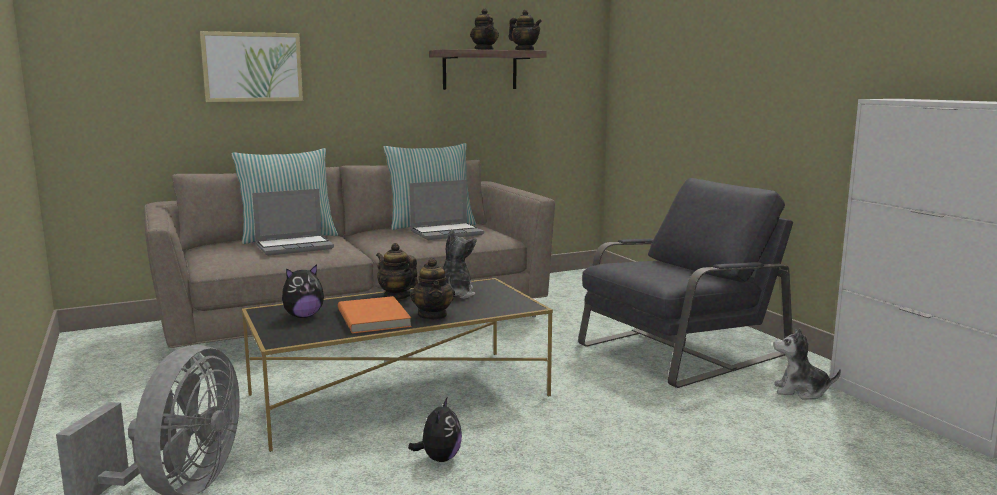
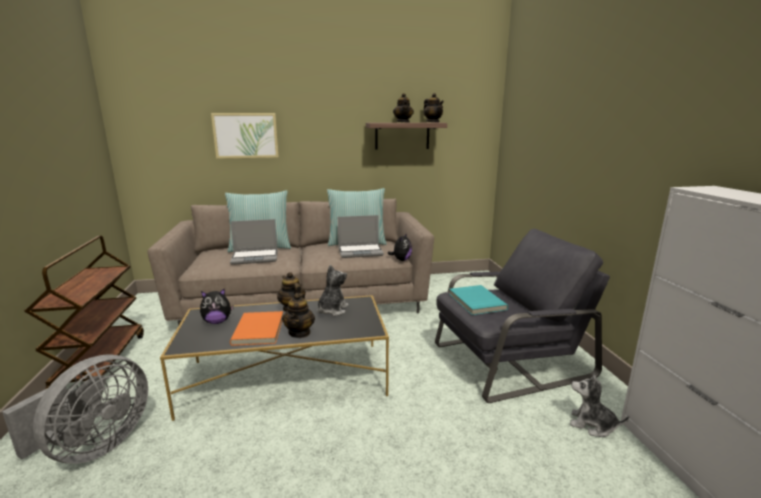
camera: 15 degrees right, 5 degrees up
(88, 412) = (101, 363): none -> brown cart
(439, 458) = (273, 451): plush toy -> plush toy (401, 260)
(639, 269) = (476, 302): none -> turquoise book

